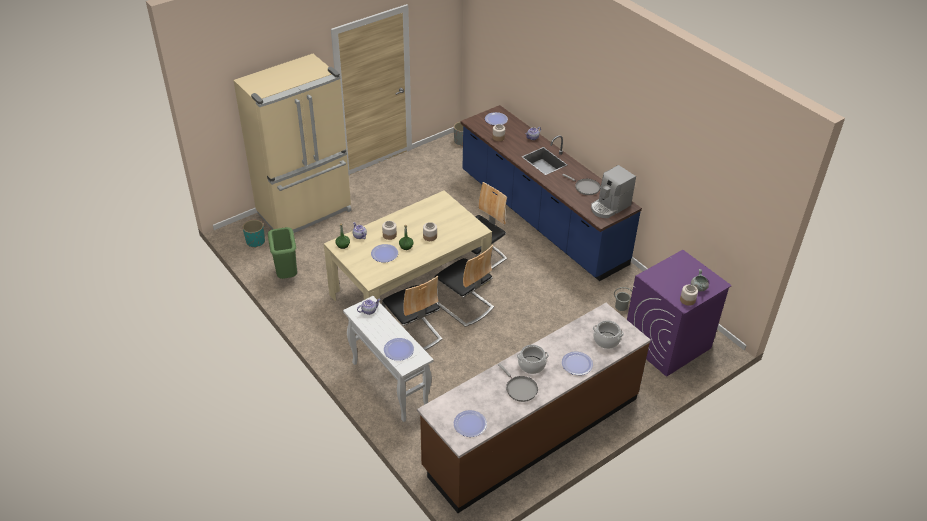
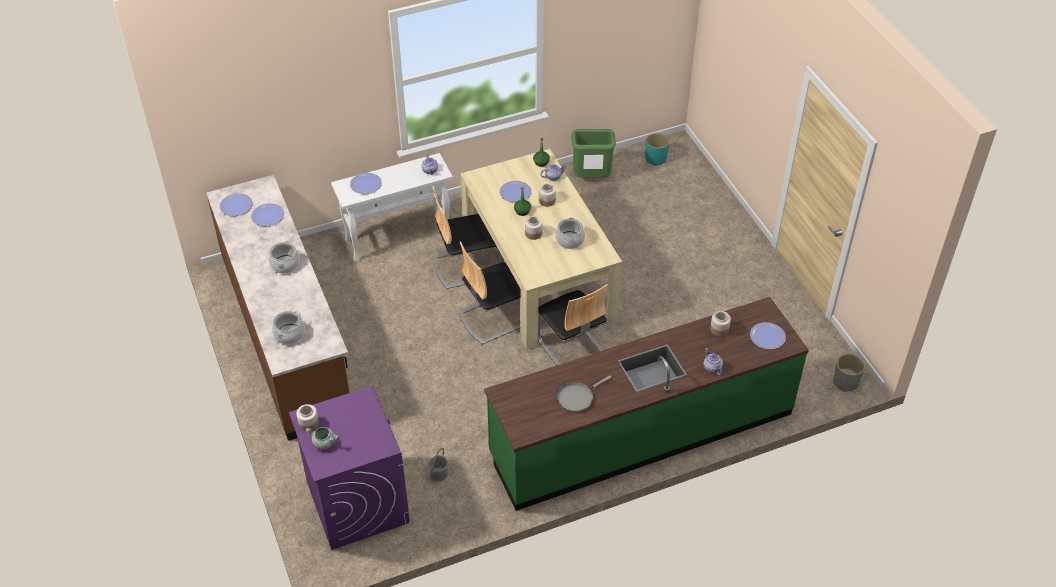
camera: 105 degrees right, 5 degrees up
(305, 212) = (701, 202): beige fridge -> none
(431, 217) = (570, 240): none -> cooking pot
(520, 389) = (259, 248): grey frying pan -> none
(540, 218) = (641, 433): blue counter -> green counter
(577, 364) = (268, 300): plate -> plate (268, 215)
(609, 207) = (526, 412): coffee machine -> none

